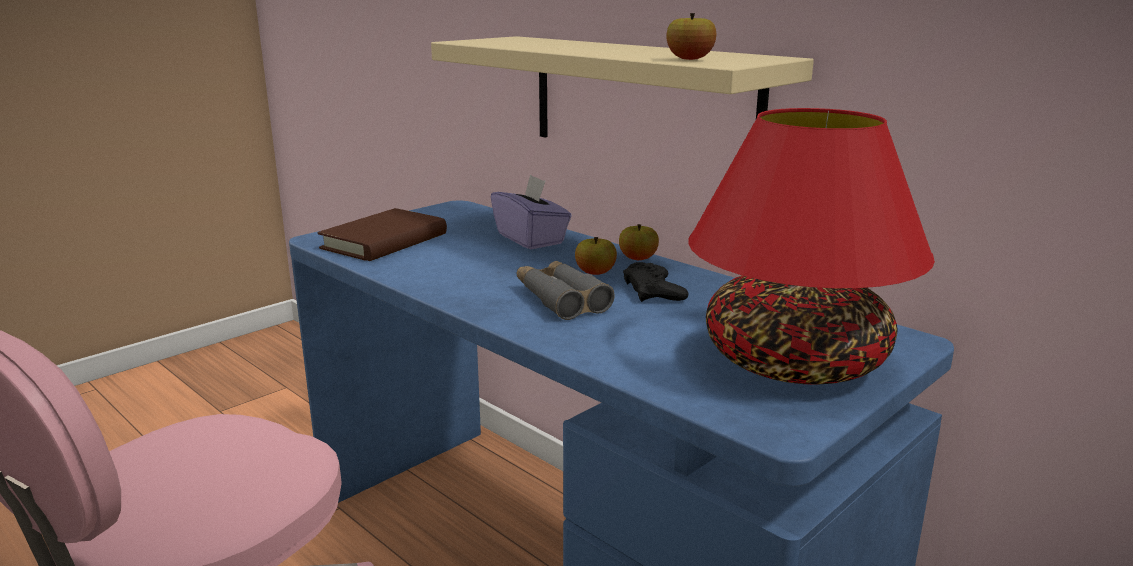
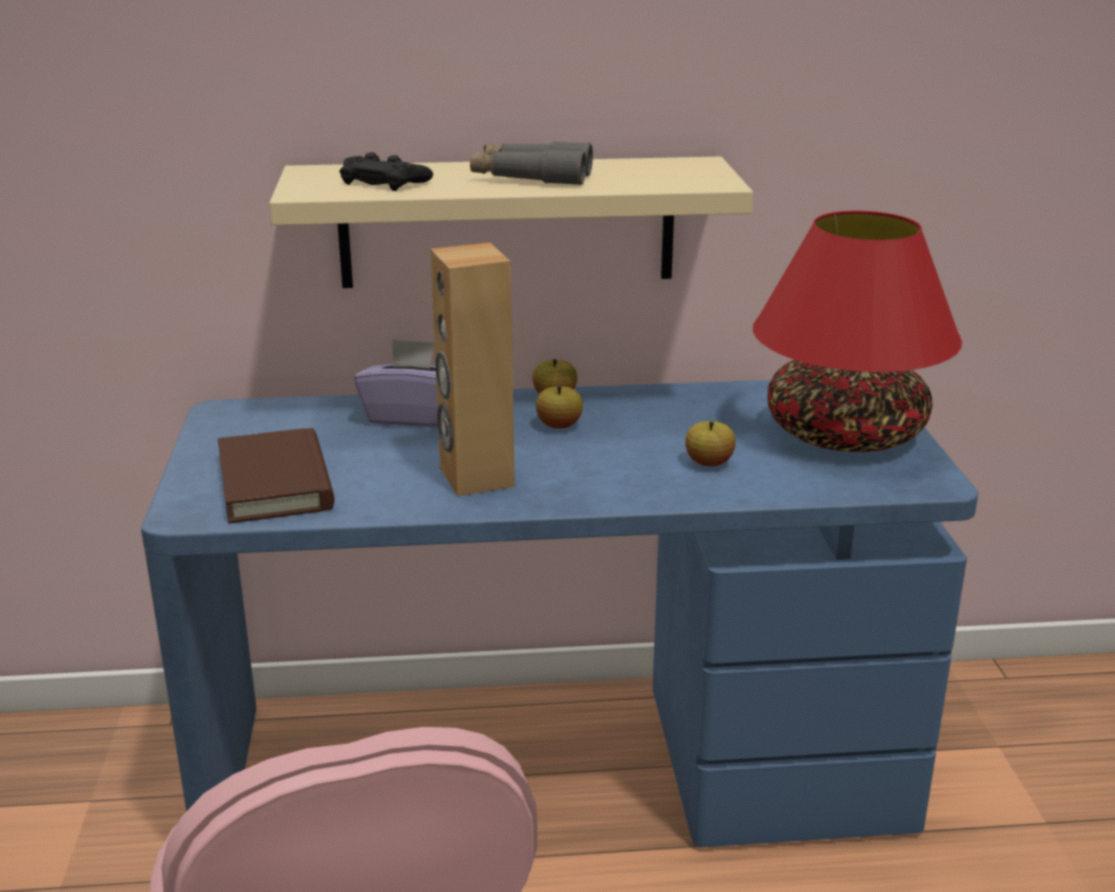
camera: 50 degrees left, 5 degrees up
(473, 277) = (475, 477): none -> brown speaker
(561, 299) = (598, 462): grey binoculars -> grey binoculars (531, 177)
(654, 290) = (639, 421): black game controller -> black game controller (384, 182)
(690, 59) = (669, 182): apple -> apple (709, 463)

